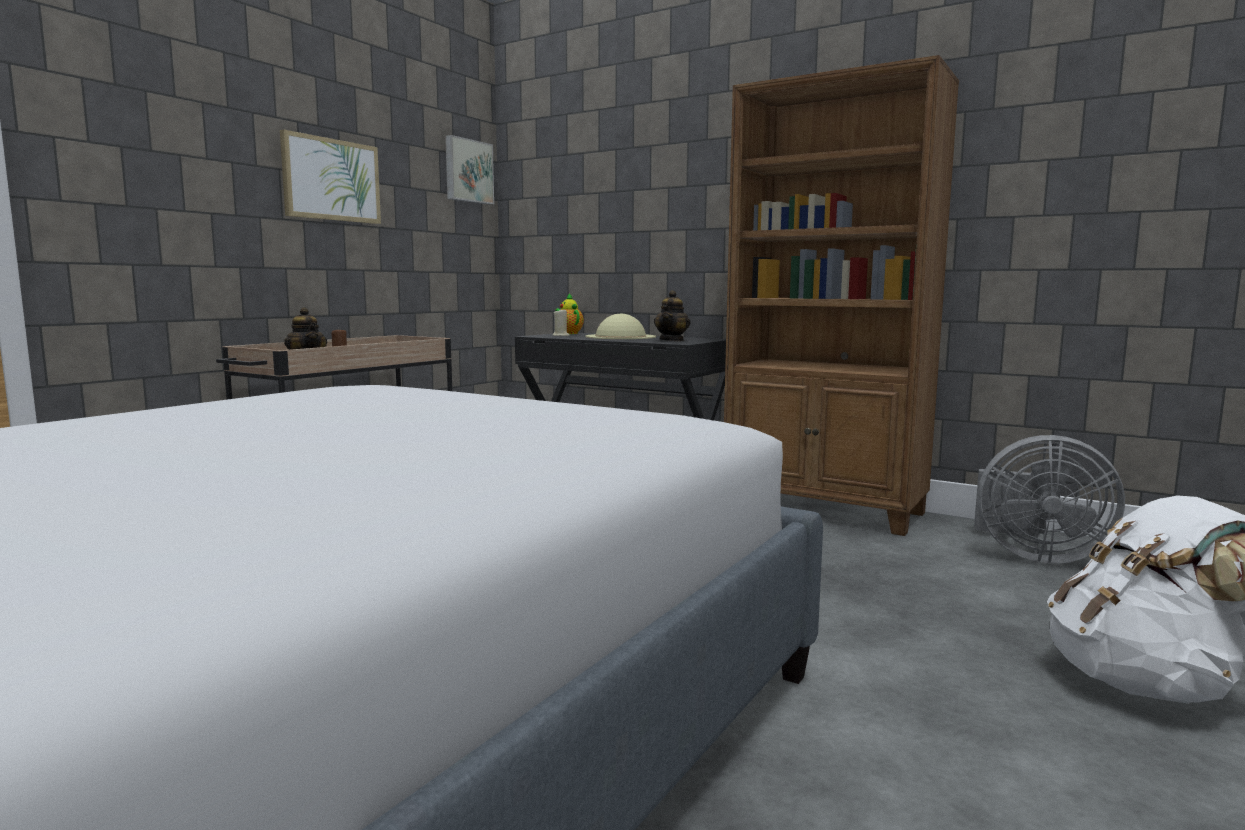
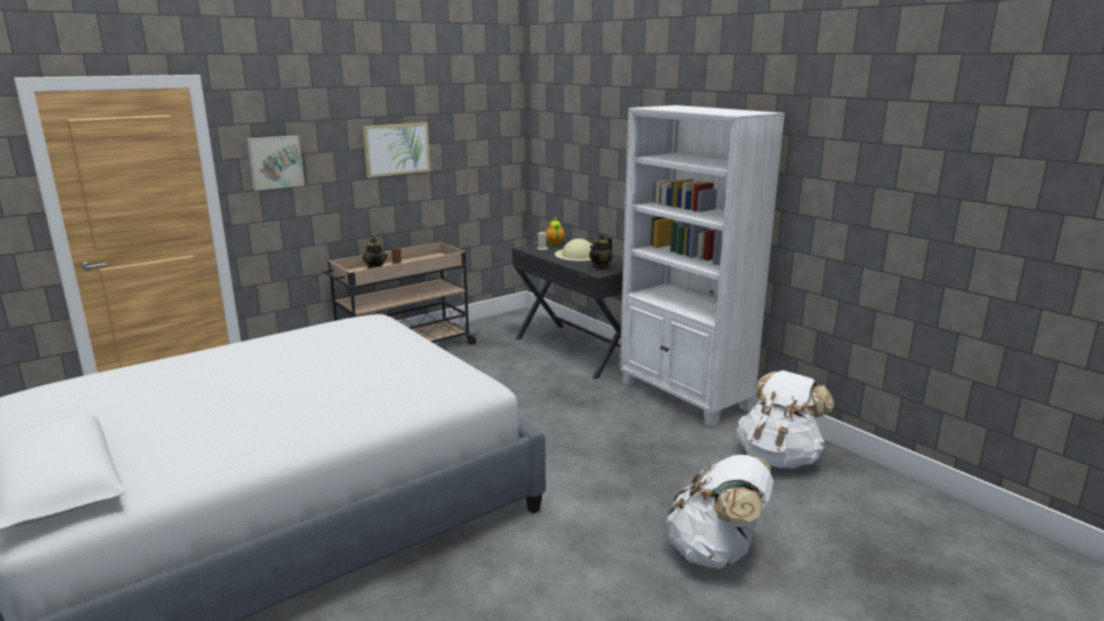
camera: 20 degrees right, 10 degrees up
(467, 171) = (499, 121): picture -> picture (274, 162)
(825, 510) = (684, 396): brown bookcase -> white bookcase
(1034, 555) = (779, 457): grey fan -> white backpack

